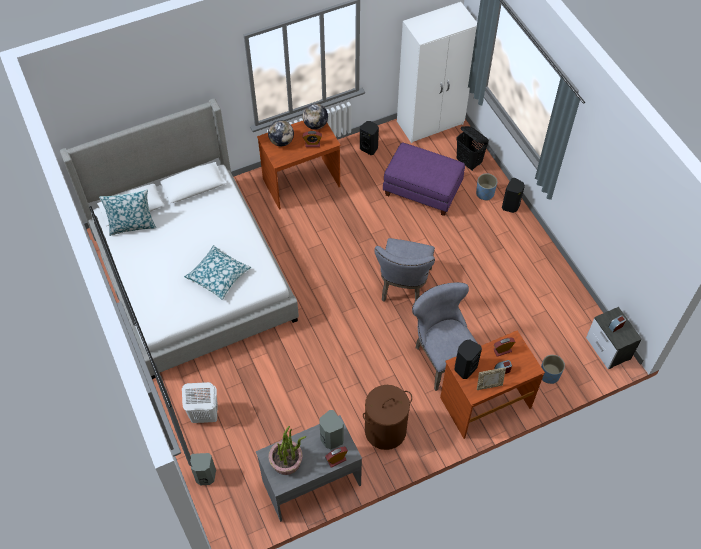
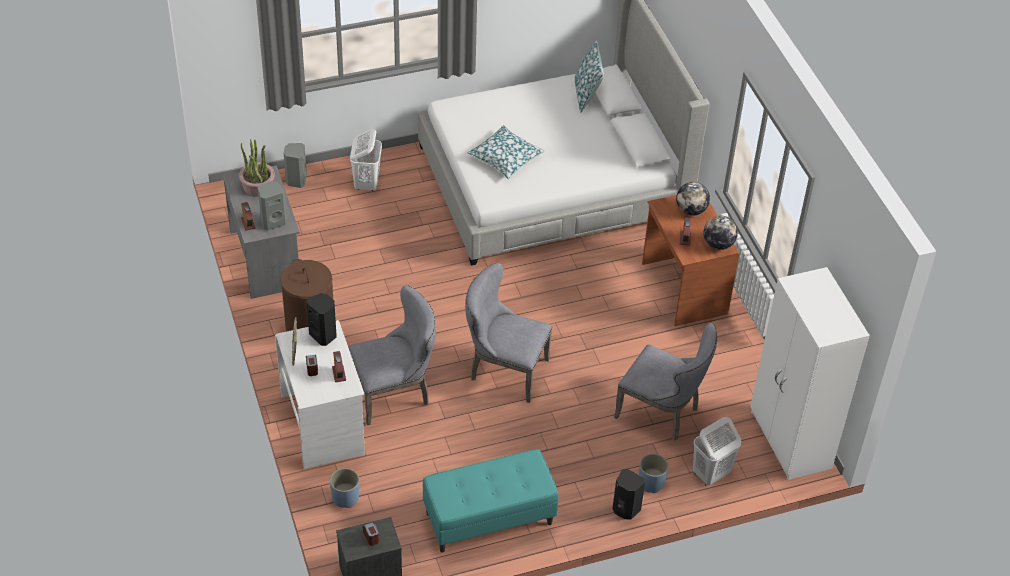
camera: 95 degrees right, 10 degrees down
(369, 148) = (742, 364): black speaker -> none
(423, 190) = (662, 413): purple ottoman -> grey chair
(469, 162) = (710, 474): black laundry basket -> white laundry basket
(485, 402) = (323, 424): brown desk -> white desk
(541, 282) = (489, 519): none -> turquoise bench

